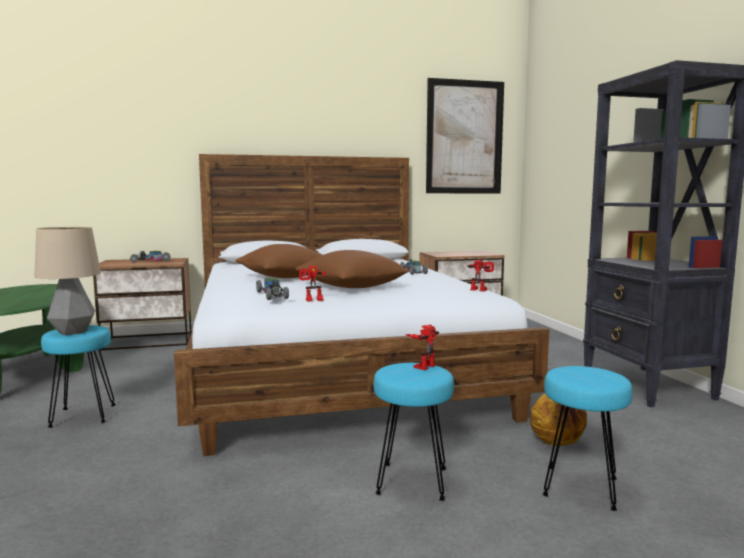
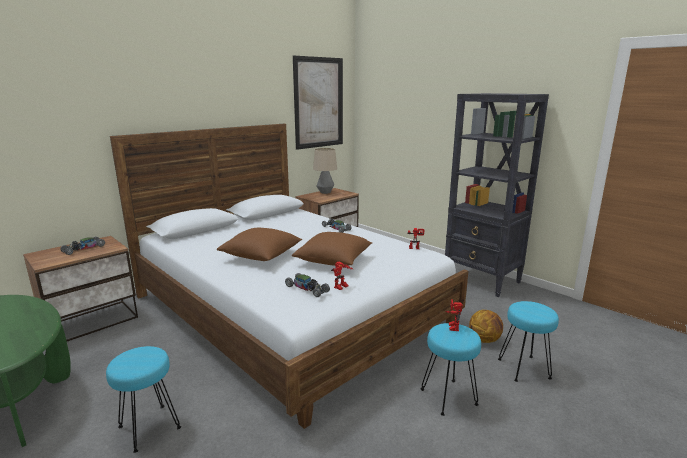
camera: 30 degrees left, 10 degrees up
(72, 332) = (139, 363): table lamp -> table lamp (325, 192)

